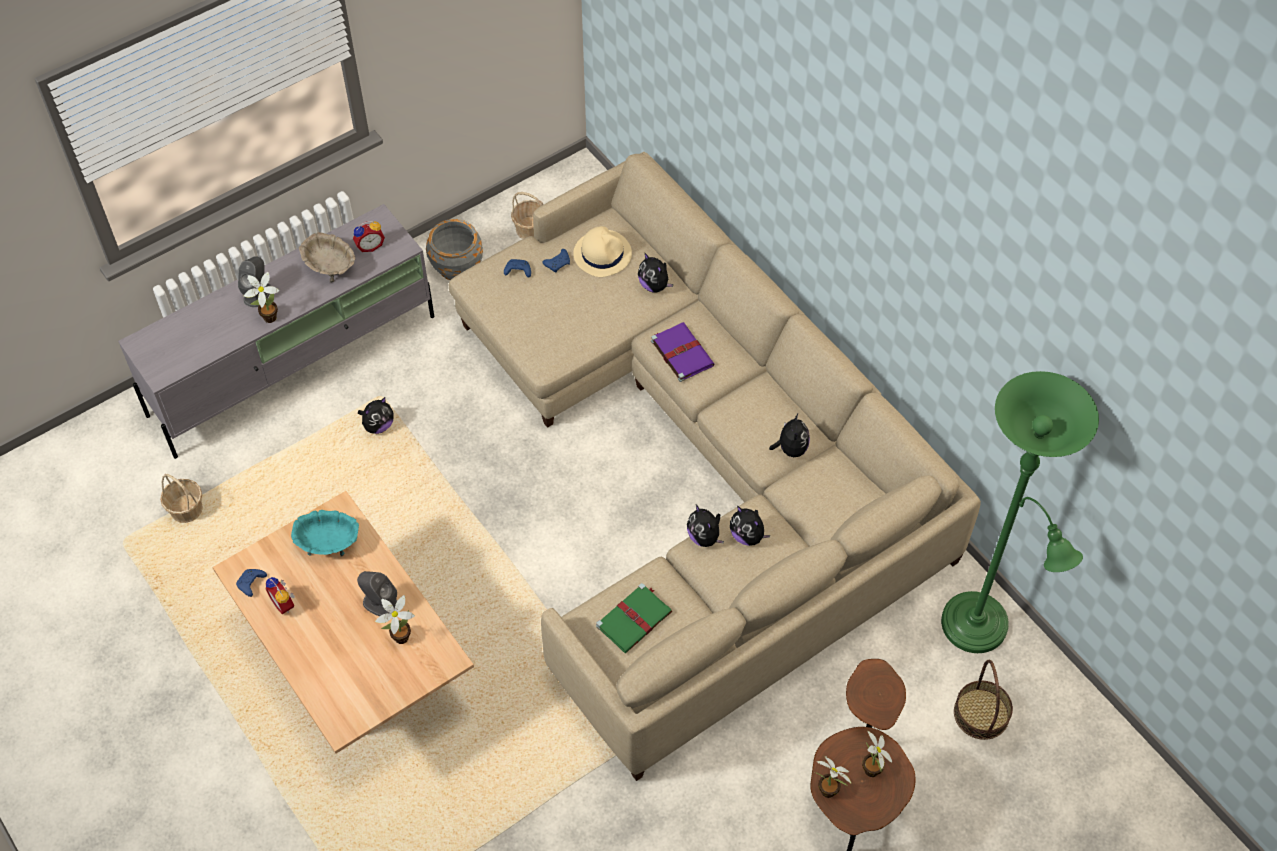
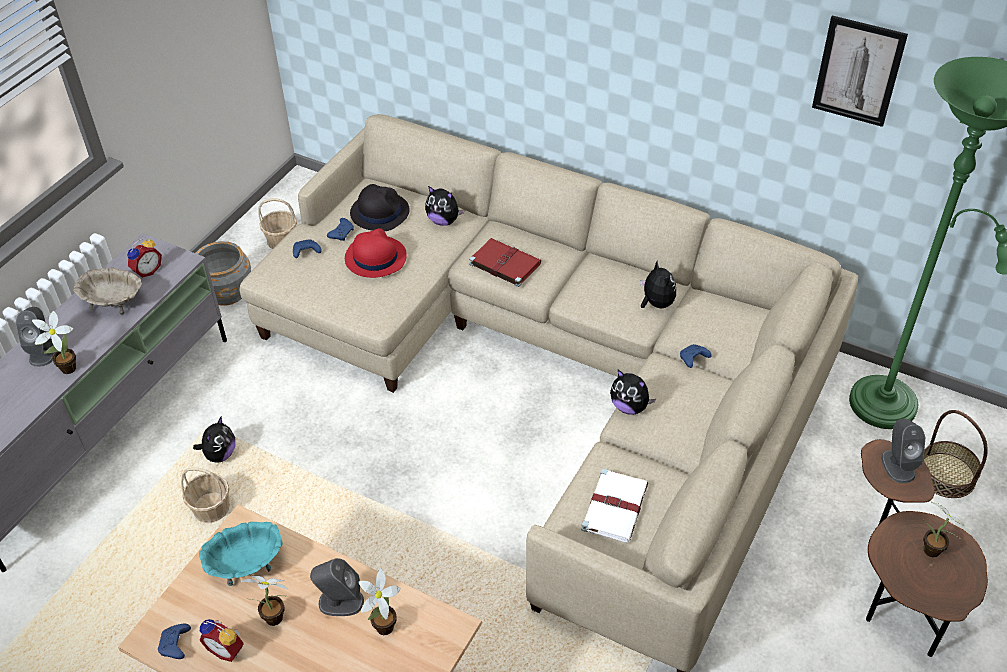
camera: 25 degrees left, 10 degrees down
(186, 509) = (41, 618): basket -> basket (211, 508)
(572, 301) = (375, 257): none -> red hat
(602, 253) = (379, 212): beige hat -> black hat
(634, 619) = (615, 506): green book -> white book
(681, 352) = (503, 263): purple book -> red book
(747, 536) = (670, 389): plush toy -> none
(787, 516) = (693, 359): none -> blue game controller
(829, 793) = (911, 590): potted plant -> potted plant (276, 619)
(880, 689) = (898, 465): none -> grey speaker
(993, 333) = (858, 71): none -> picture

